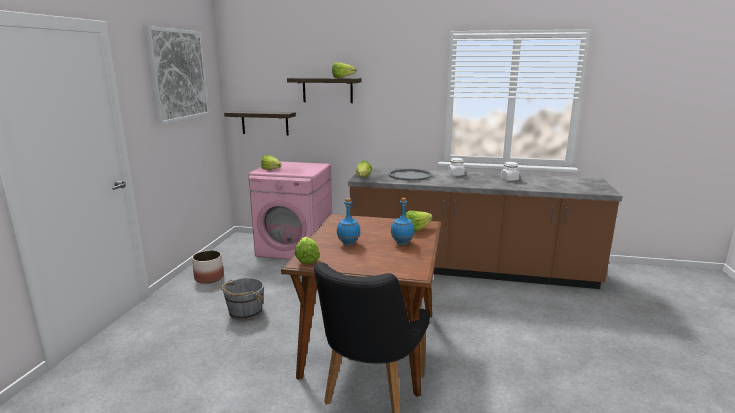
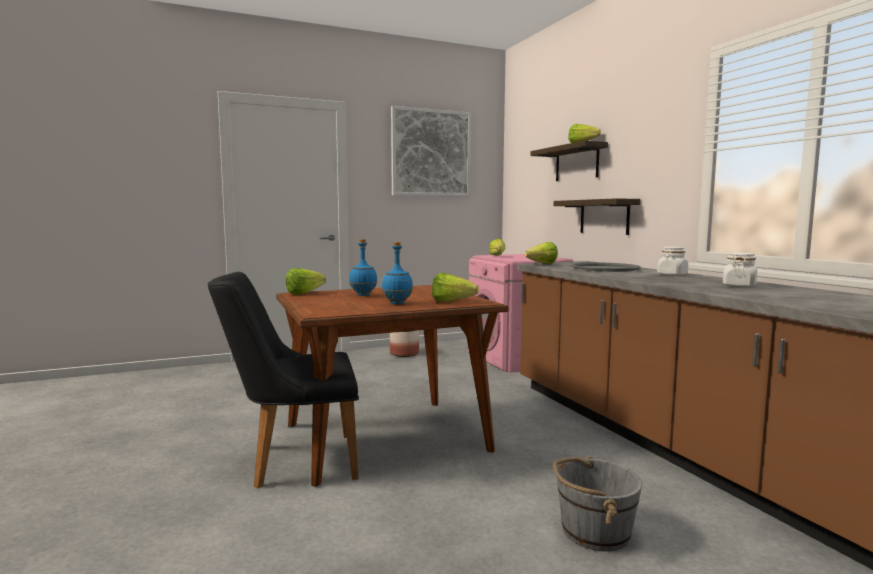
camera: 55 degrees right, 10 degrees down
(245, 312) = (369, 379): grey bucket -> grey bucket (594, 531)
(265, 123) = (527, 209): shelf -> shelf (604, 216)

